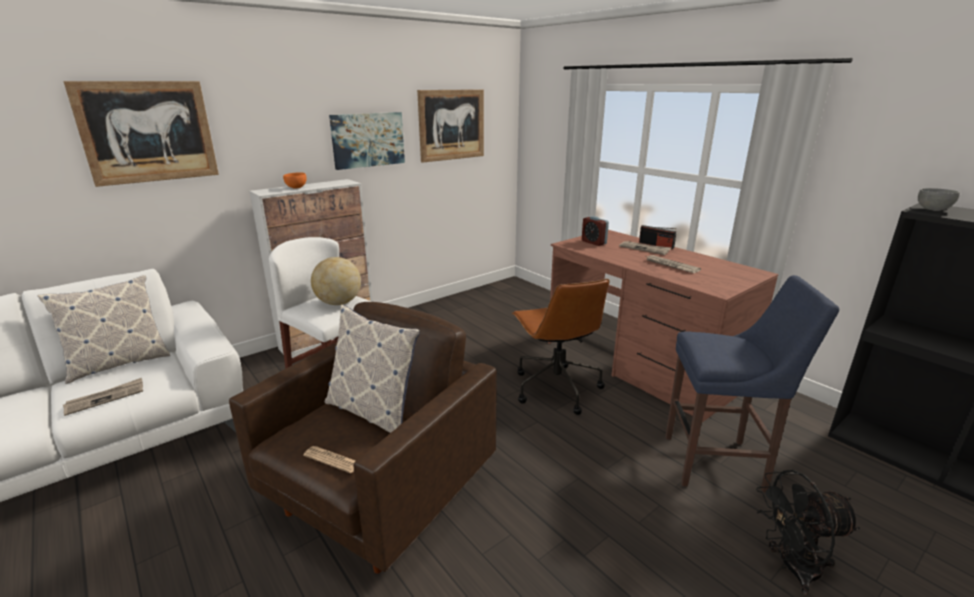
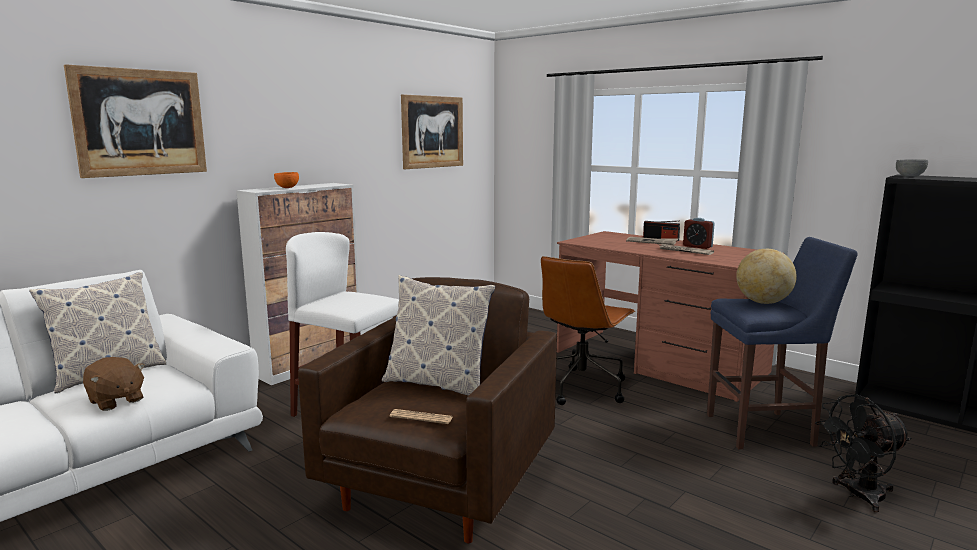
camera: 10 degrees left, 10 degrees down
(106, 398) = (115, 401): newspaper -> brown plush toy
(338, 303) = (356, 298): globe -> globe (763, 302)
(368, 140) = (353, 143): picture -> none
(555, 387) = (581, 386): brown office chair -> brown office chair turned 60 degrees clockwise
(593, 242) = (599, 239): alarm clock -> alarm clock (697, 246)

